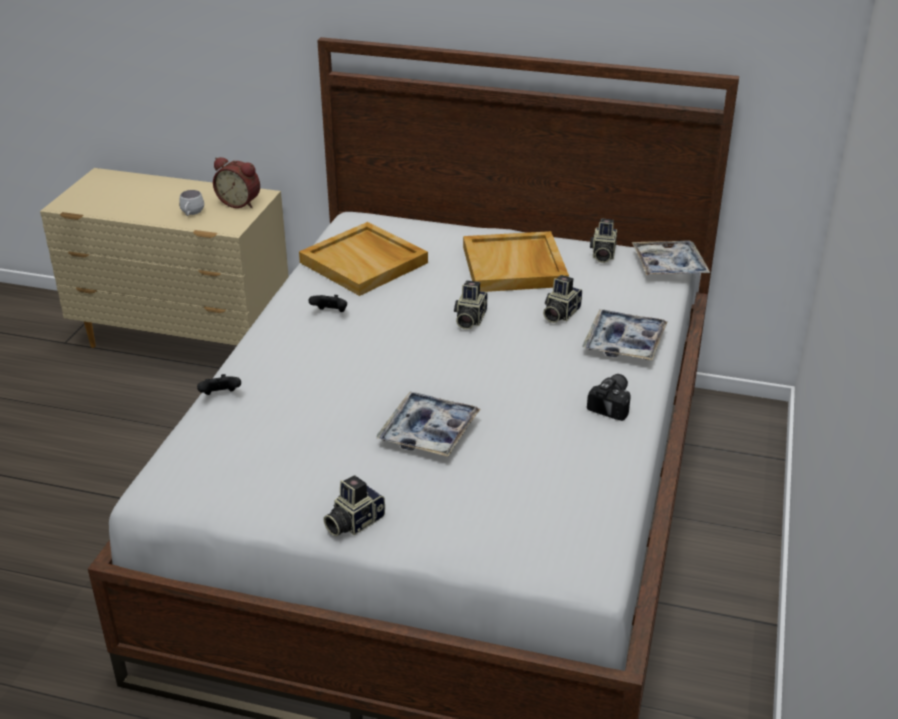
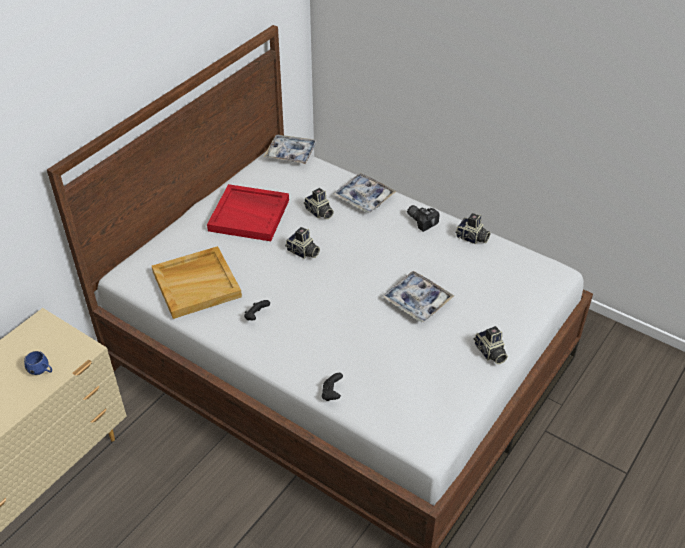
camera: 70 degrees left, 10 degrees up
(191, 214) = (42, 371): white mug -> blue mug
(240, 202) = (44, 336): alarm clock -> none
(515, 266) = (250, 215): beige tray -> red tray
(602, 254) = (259, 174): camera -> camera (472, 238)

